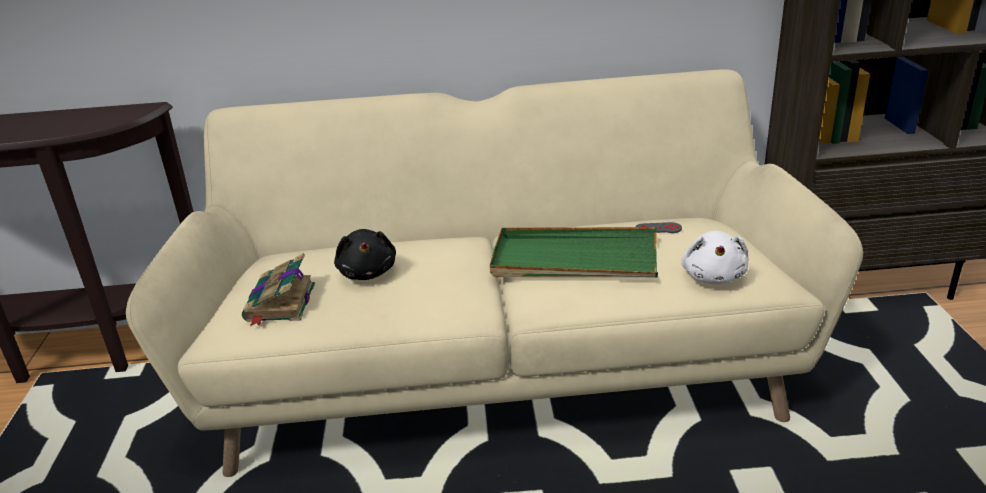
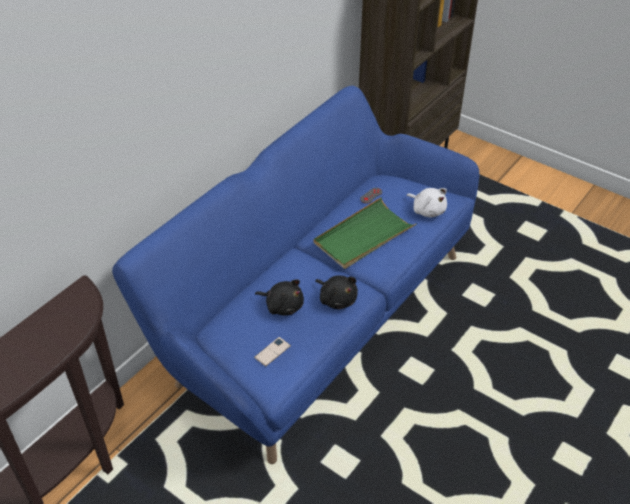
camera: 50 degrees left, 15 degrees up
(280, 303) = (272, 351): book -> phone
(431, 299) = (337, 299): none -> black plush toy
(500, 369) = (315, 315): beige sofa -> blue sofa

